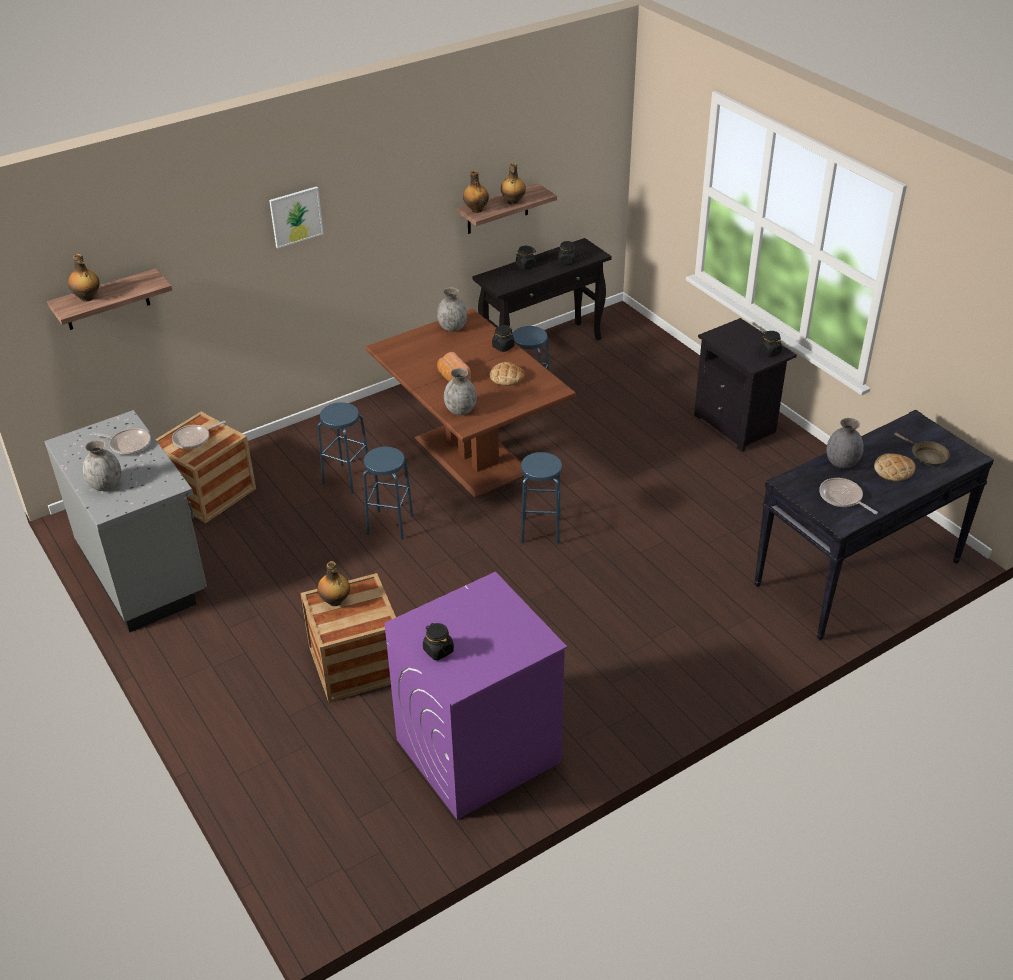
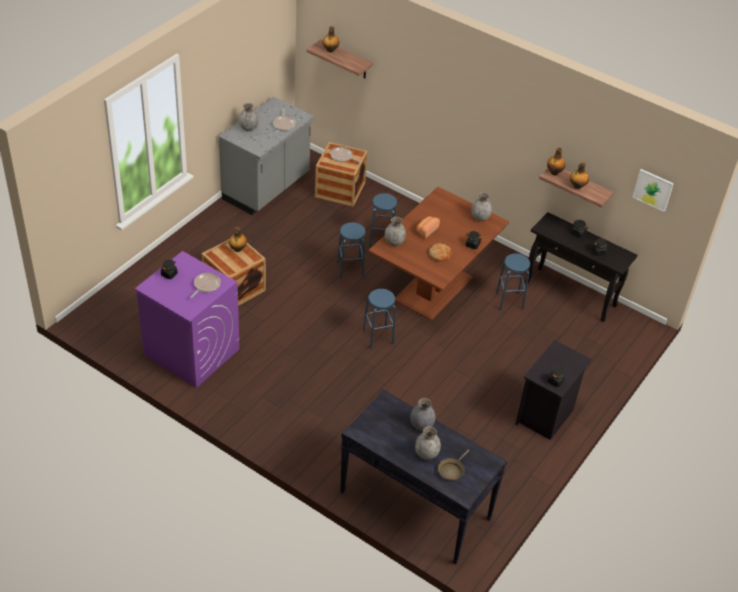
camera: 65 degrees right, 5 degrees up
(296, 216) = (452, 92): picture -> picture (653, 189)
(842, 497) = (383, 429): frying pan -> frying pan (206, 285)
(893, 470) = (426, 453): bread -> grey vase

